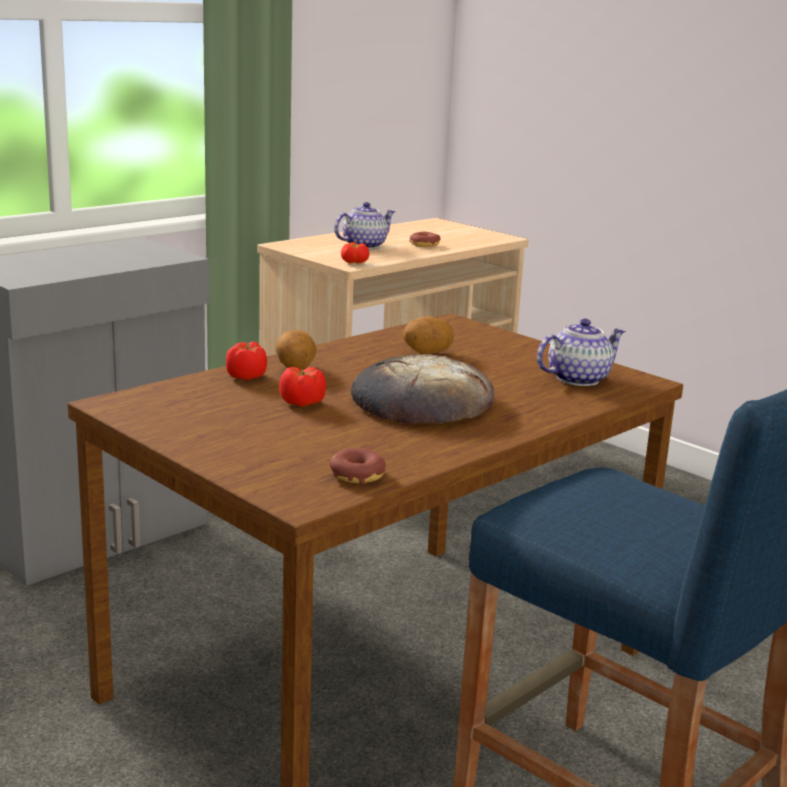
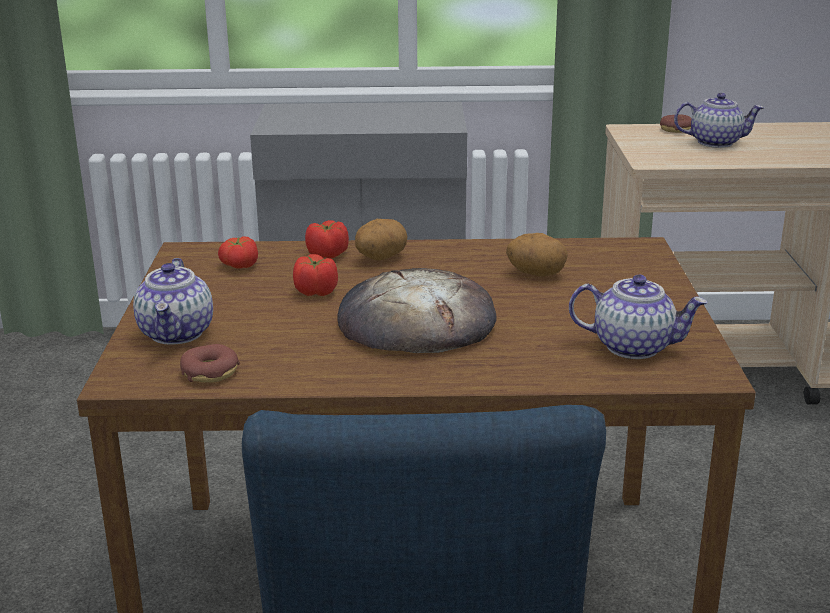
camera: 45 degrees right, 5 degrees up
(264, 460) = (177, 334): none -> teapot
(353, 262) = (659, 160): tomato -> tomato (239, 265)
(424, 245) = (790, 152): donut -> donut (676, 129)

